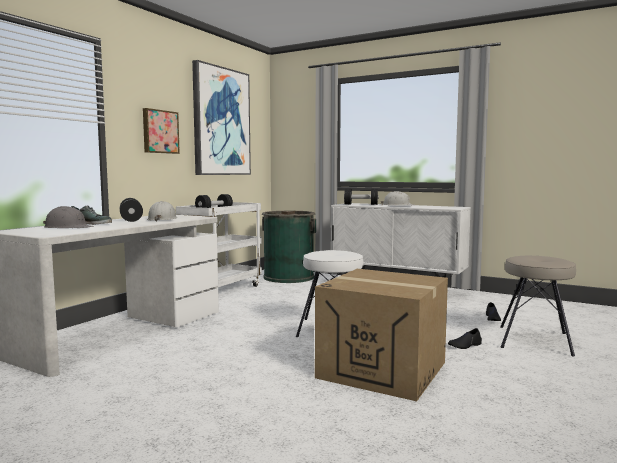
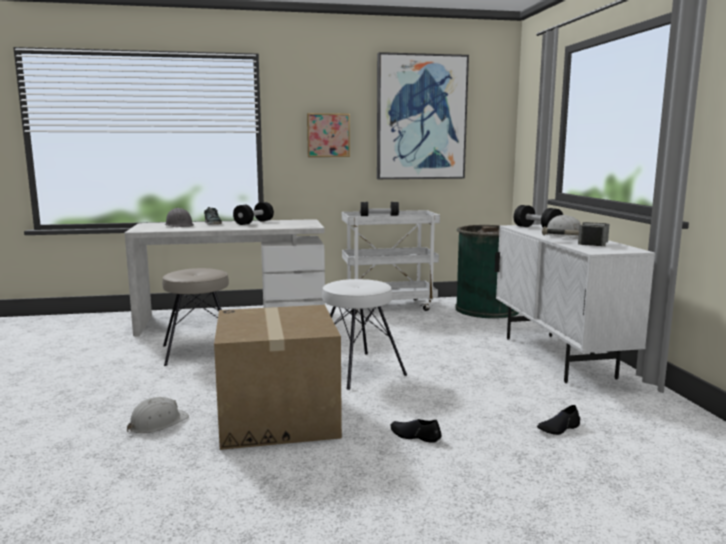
camera: 50 degrees right, 5 degrees up
(162, 219) = (271, 225): white hard hat -> white hard hat (157, 423)
(420, 207) = (573, 242): none -> hammer
(535, 340) = (514, 471): beige stool -> beige stool (199, 352)

